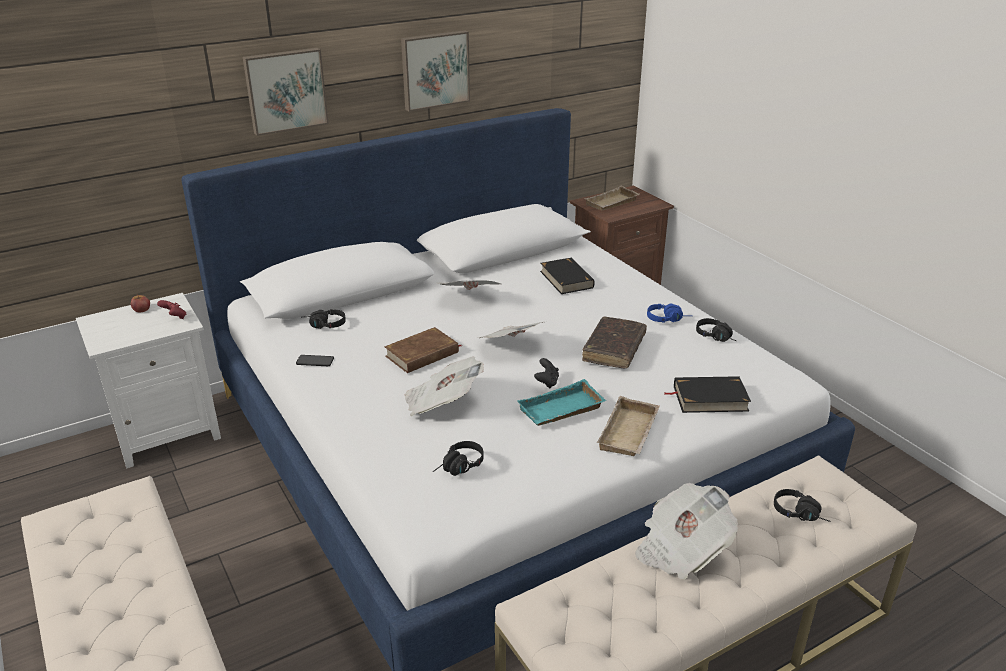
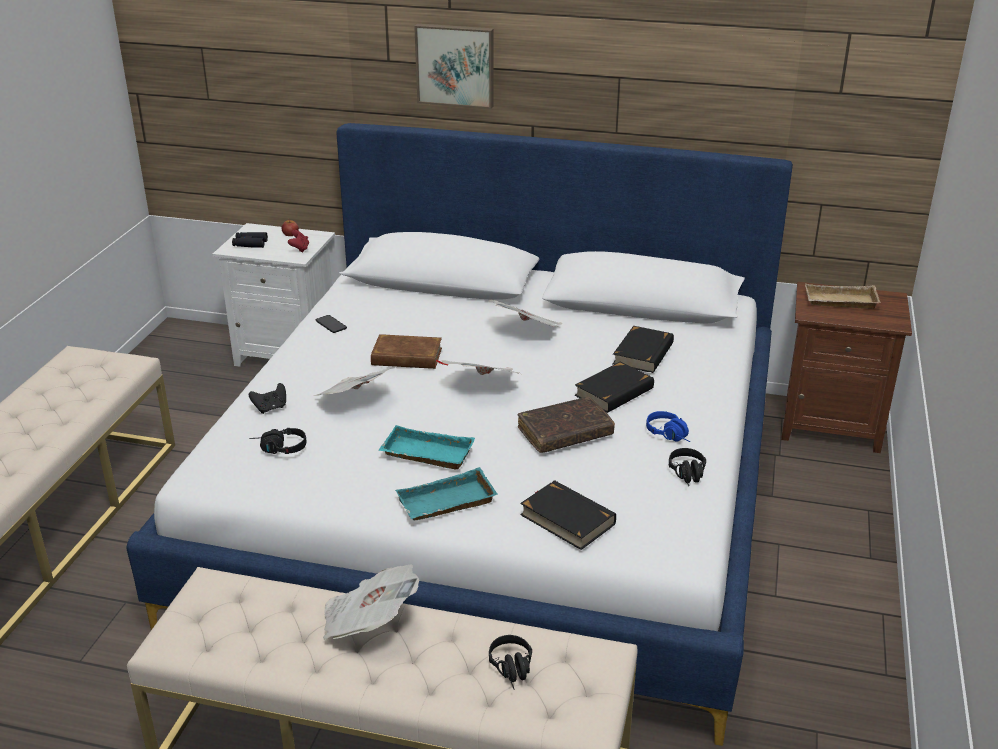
camera: 45 degrees right, 0 degrees up
(115, 332) = (250, 244): none -> black binoculars
(323, 325) = (382, 300): black headphones -> none
(434, 70) = (626, 78): picture -> none
(547, 382) = (460, 429): black game controller -> black game controller (270, 408)
(593, 310) = (614, 392): none -> black book
(630, 433) = (446, 504): beige tray -> turquoise tray

